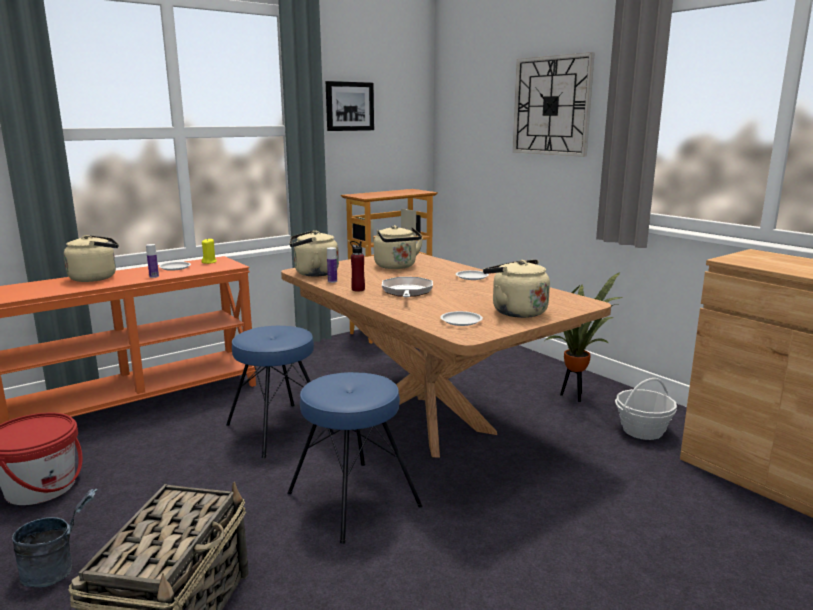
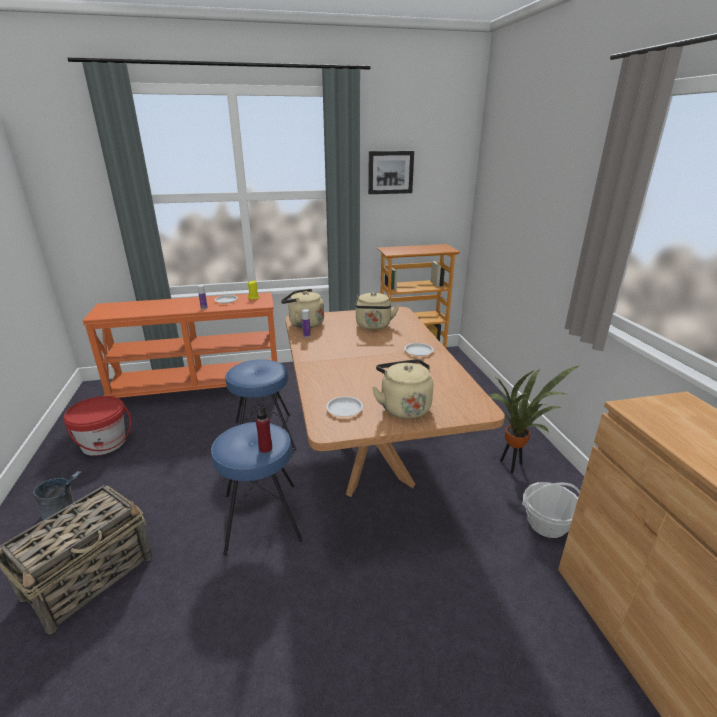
camera: 25 degrees right, 10 degrees up
(96, 278) = (171, 303): beige kettle -> none
(358, 289) = (313, 349): red bottle -> red bottle (265, 448)
(407, 292) = (345, 361): frying pan -> none
(551, 106) = (556, 186): wall clock -> none

